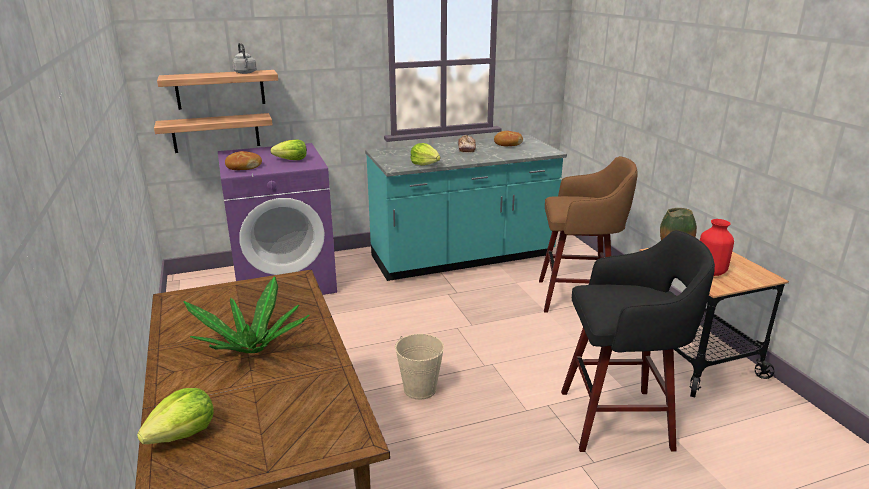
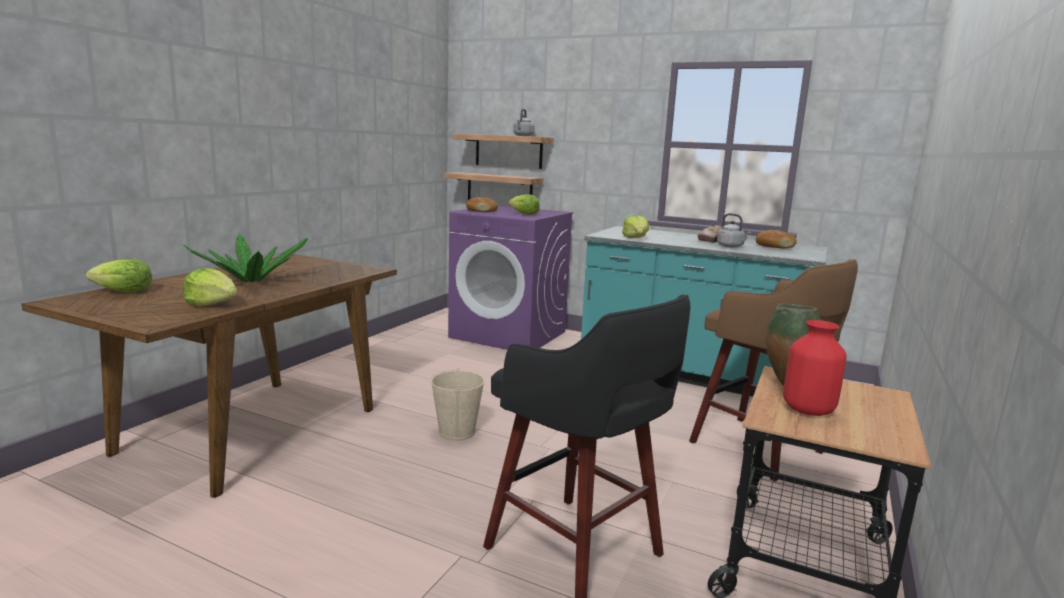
camera: 45 degrees right, 10 degrees down
(318, 391) = (212, 304): none -> lettuce
(493, 153) = (731, 246): none -> grey kettle

